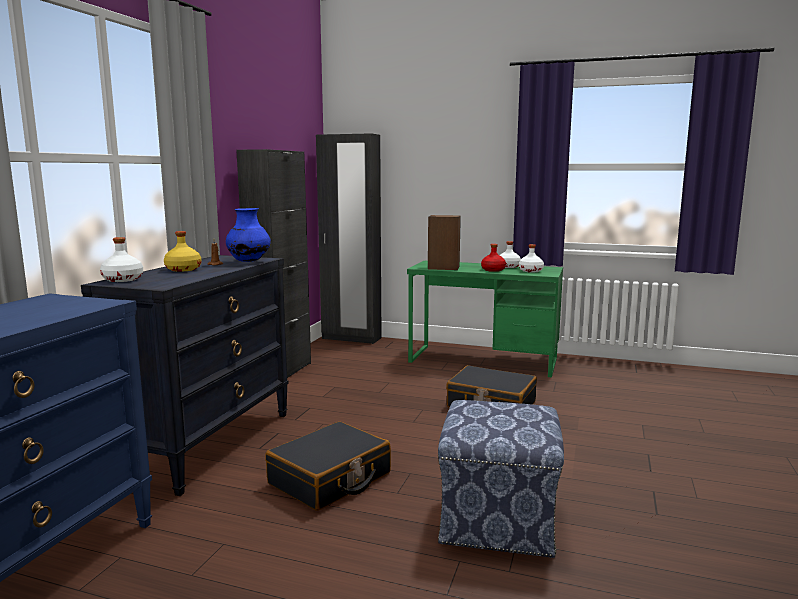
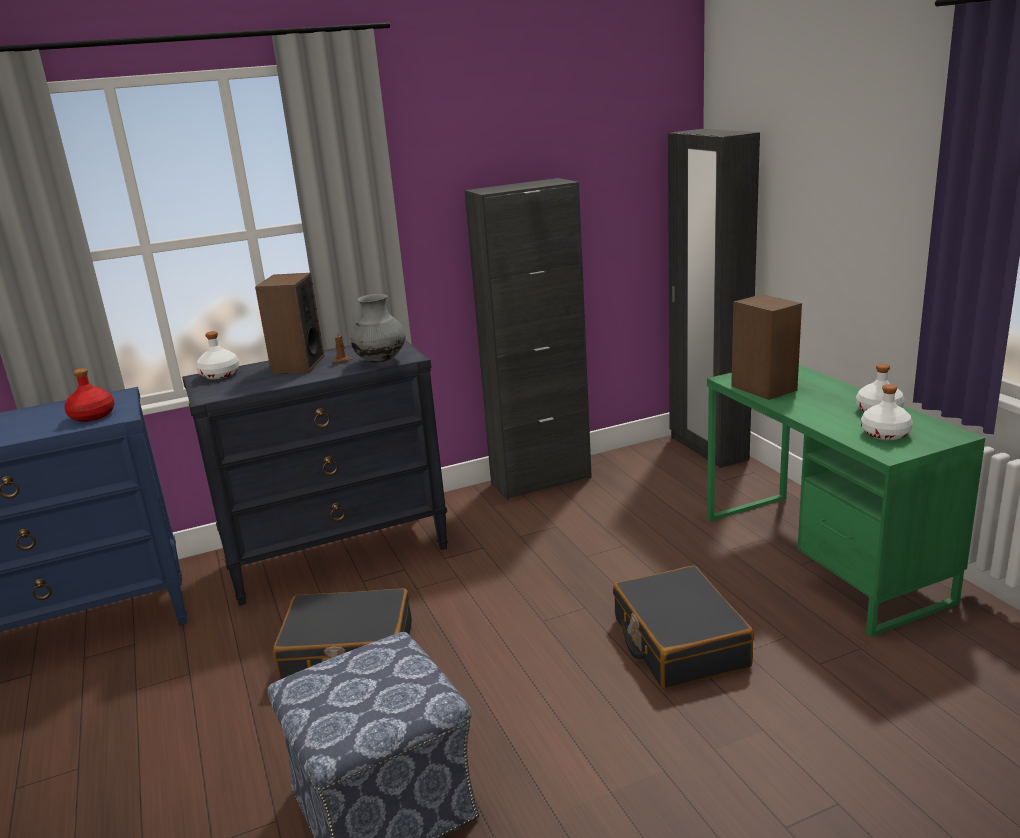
camera: 50 degrees right, 10 degrees up
(183, 269) = (297, 365): yellow bottle -> speaker
(249, 261) = (381, 361): blue vase -> grey vase
(493, 270) = (824, 414): red bottle -> red bottle (92, 416)

